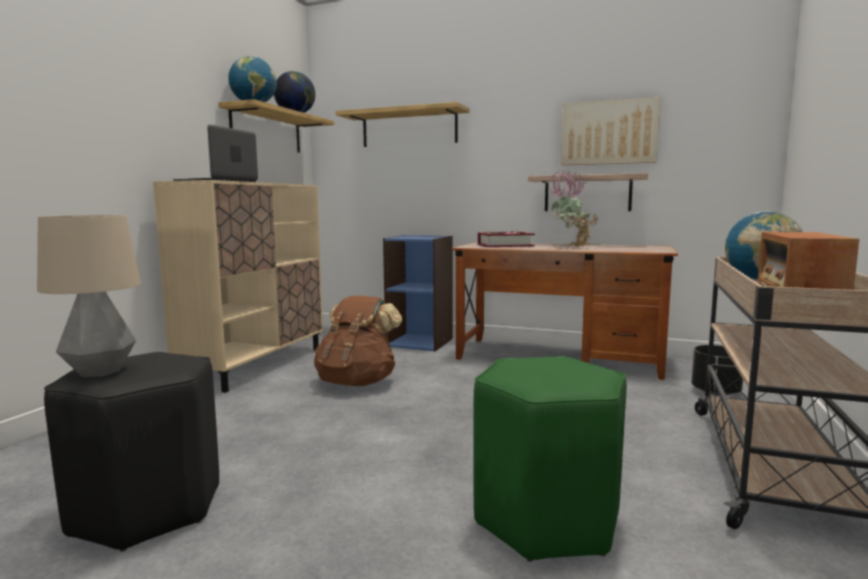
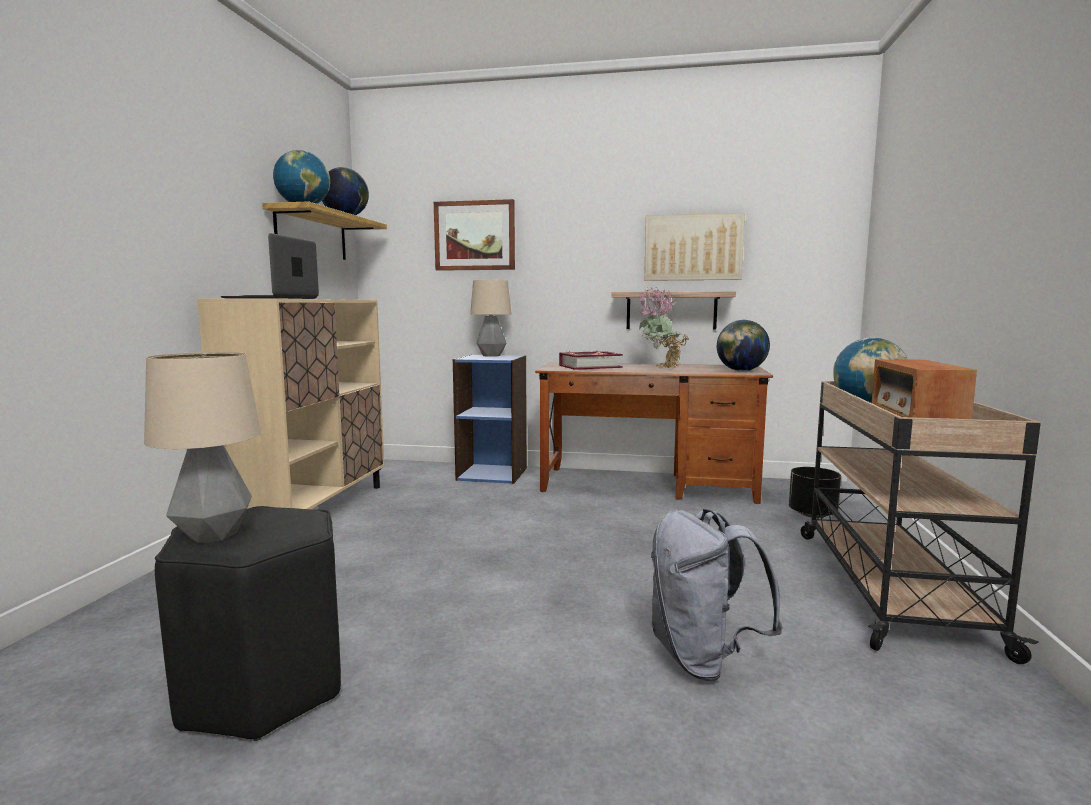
camera: 10 degrees left, 0 degrees up
(357, 382) = (442, 524): brown backpack -> none
(409, 128) = (474, 236): shelf -> picture
(420, 236) = (491, 355): none -> table lamp
(547, 520) = (703, 659): green stool -> grey backpack
(648, 250) = (741, 371): none -> globe

